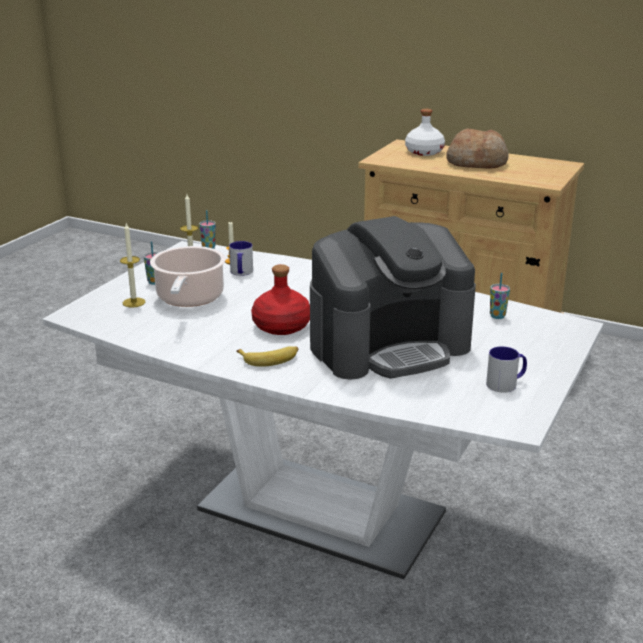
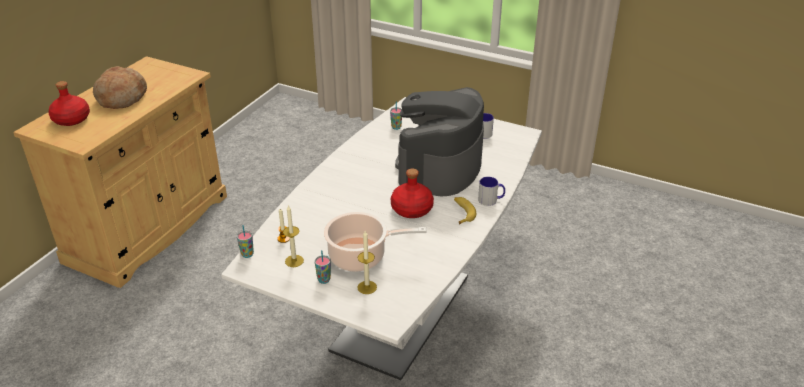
camera: 90 degrees left, 10 degrees up
(241, 273) = (310, 232): mug -> mug (491, 200)
(389, 346) = (439, 167): coffee machine -> coffee machine turned 135 degrees counterclockwise
(423, 152) = (71, 119): white bottle -> red bottle

